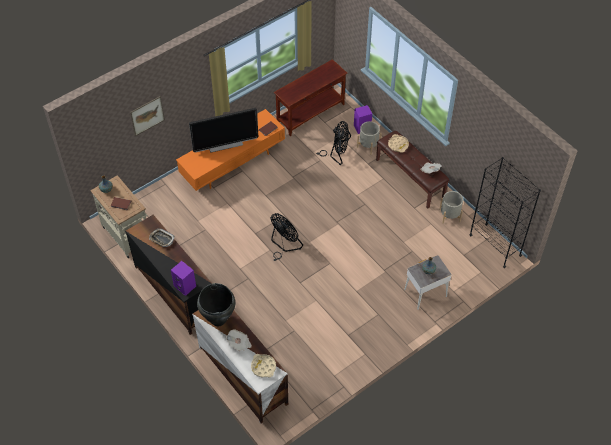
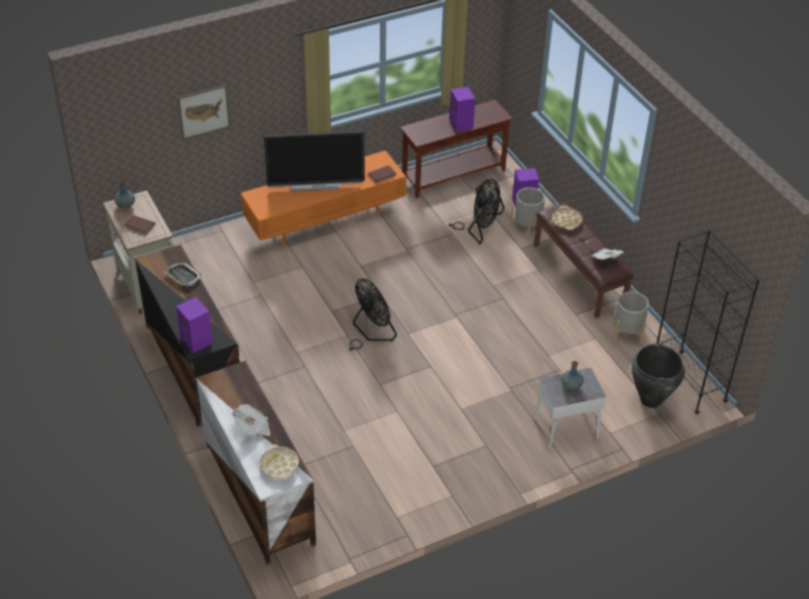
camera: 10 degrees right, 10 degrees down
(218, 319) = (231, 391): black vase -> black vase (651, 400)
(314, 83) = (461, 124): none -> purple speaker

